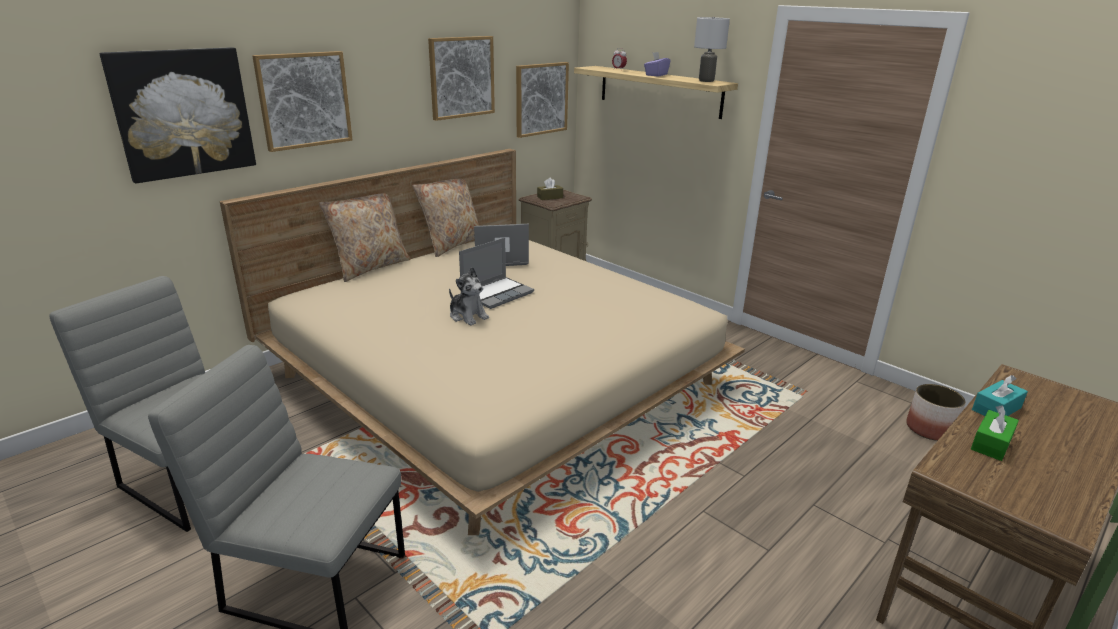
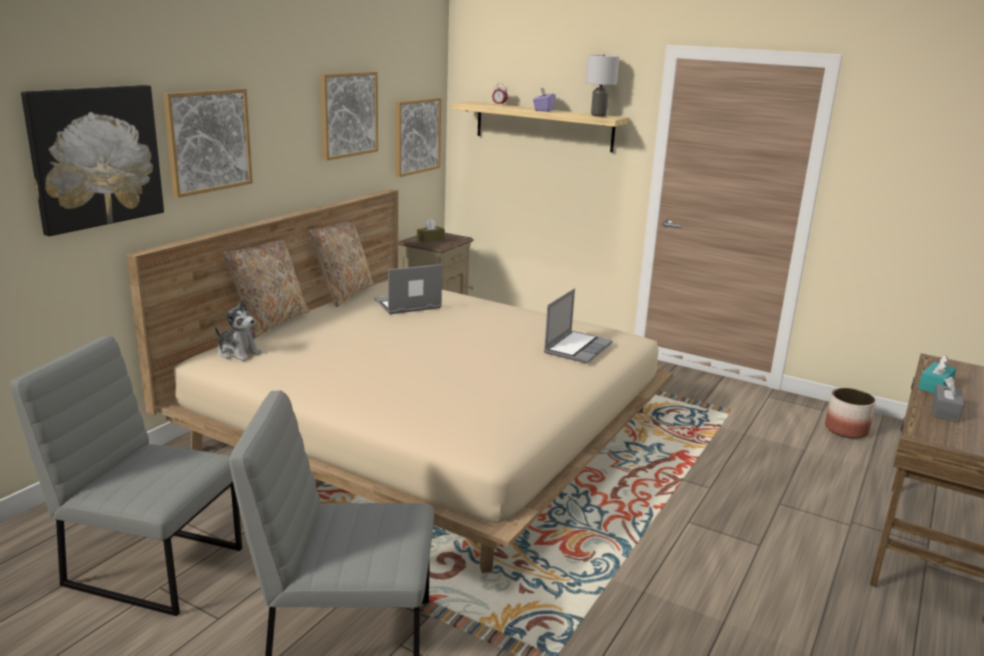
camera: 15 degrees left, 5 degrees down
(468, 316) = (414, 360): plush toy -> plush toy (238, 353)
(497, 293) = (429, 337): laptop -> laptop (577, 348)
(991, 443) = (945, 411): green tissue box -> grey tissue box

